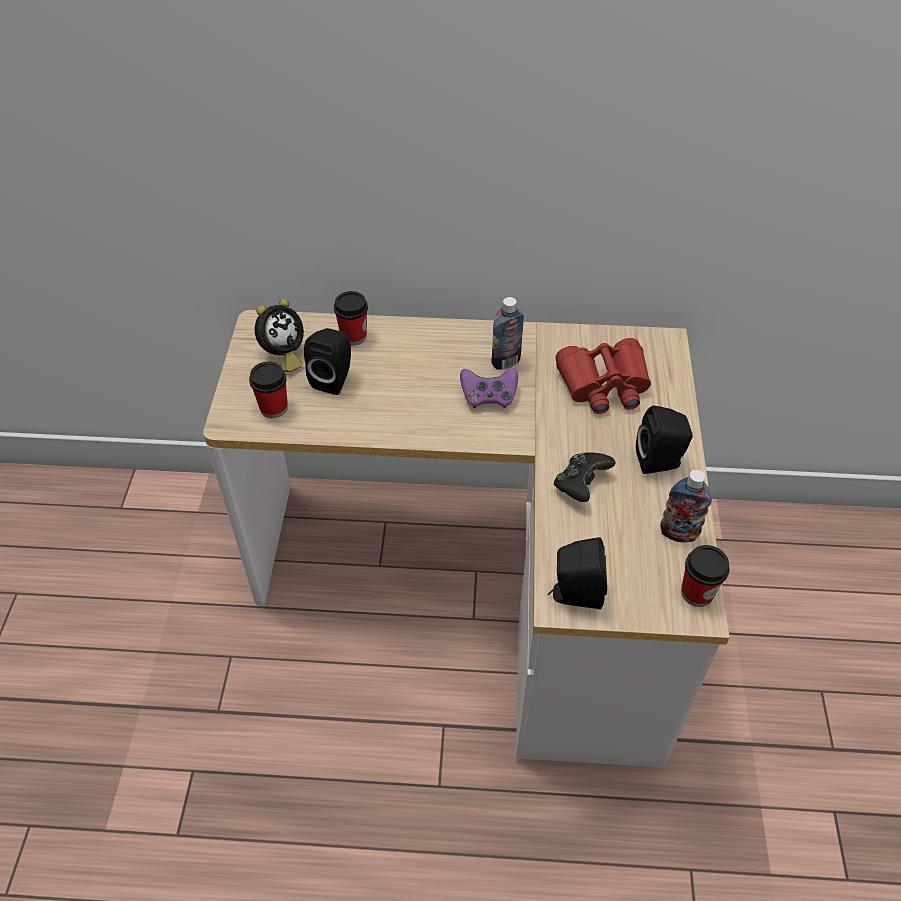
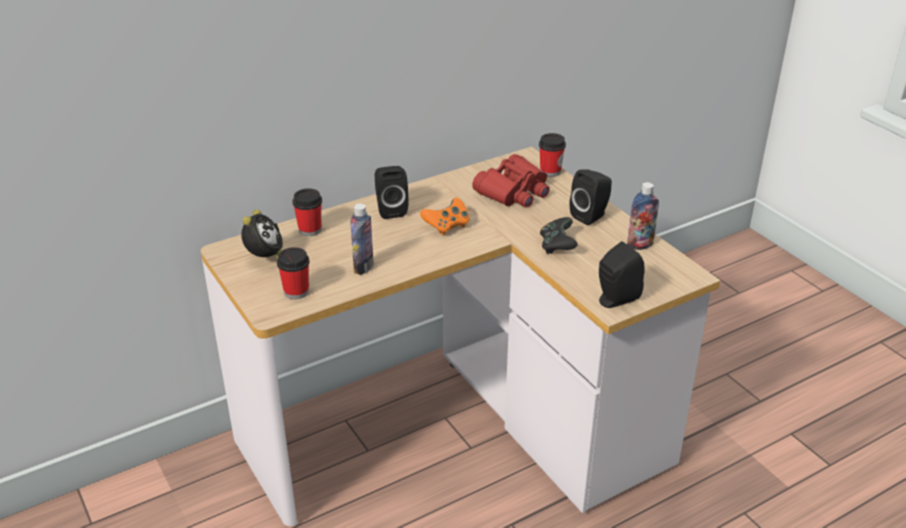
camera: 35 degrees left, 15 degrees down
(334, 379) = (324, 258): black speaker -> black speaker (390, 209)
(488, 397) = (447, 226): purple game controller -> orange game controller
(506, 362) = (436, 204): bottle -> bottle (363, 267)
(697, 593) = (681, 268): cup -> cup (550, 171)

